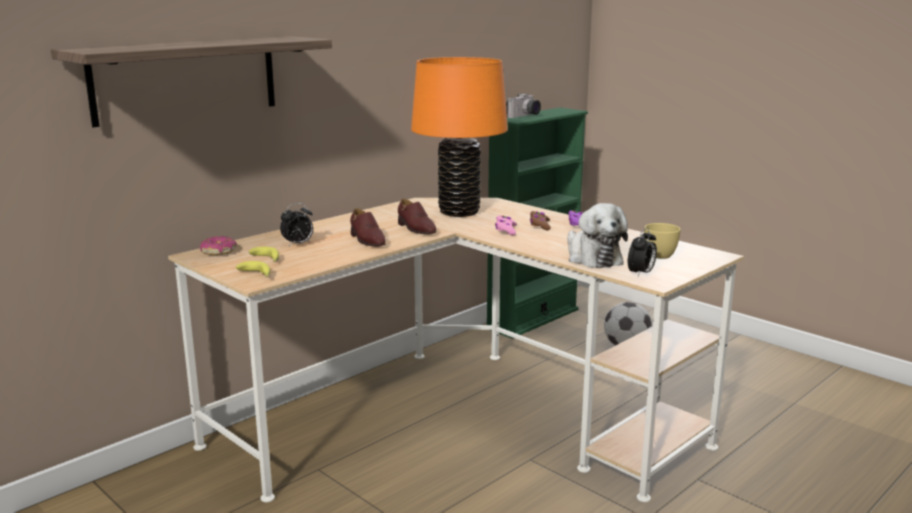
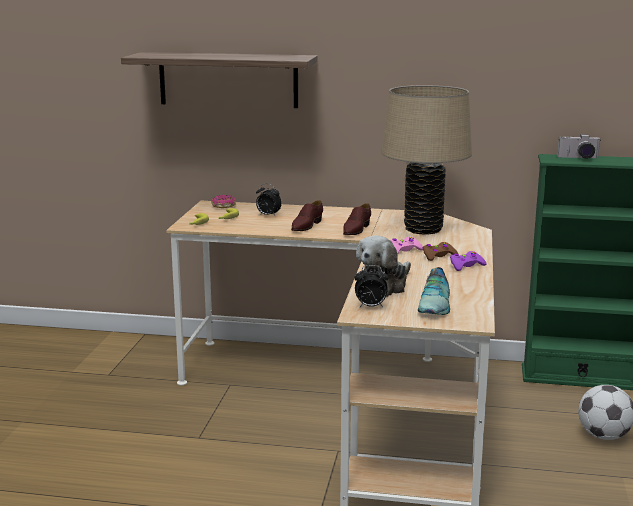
camera: 55 degrees right, 0 degrees up
(459, 212) = (423, 229): orange table lamp -> beige table lamp
(662, 255) = (436, 305): yellow cup -> shoe

